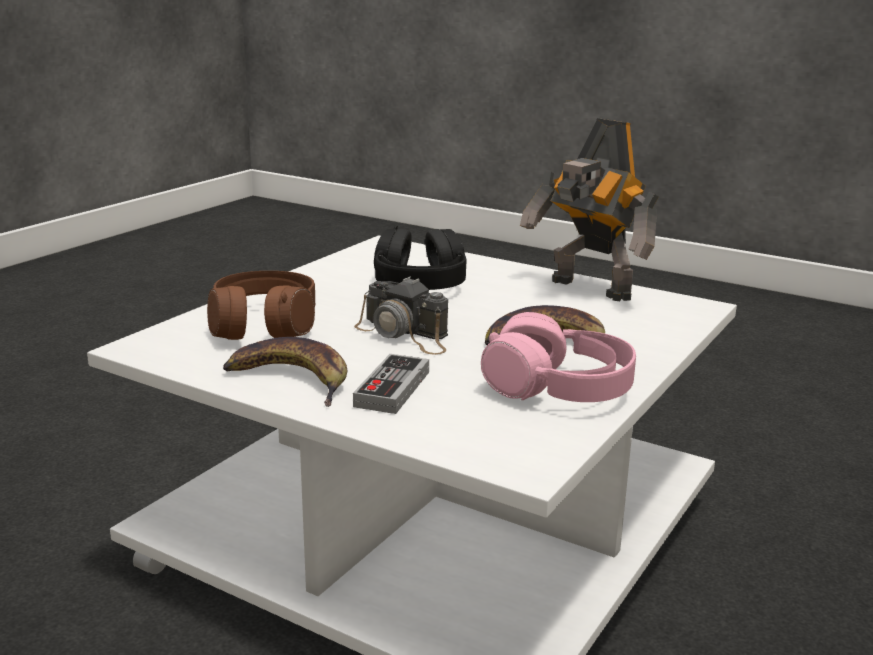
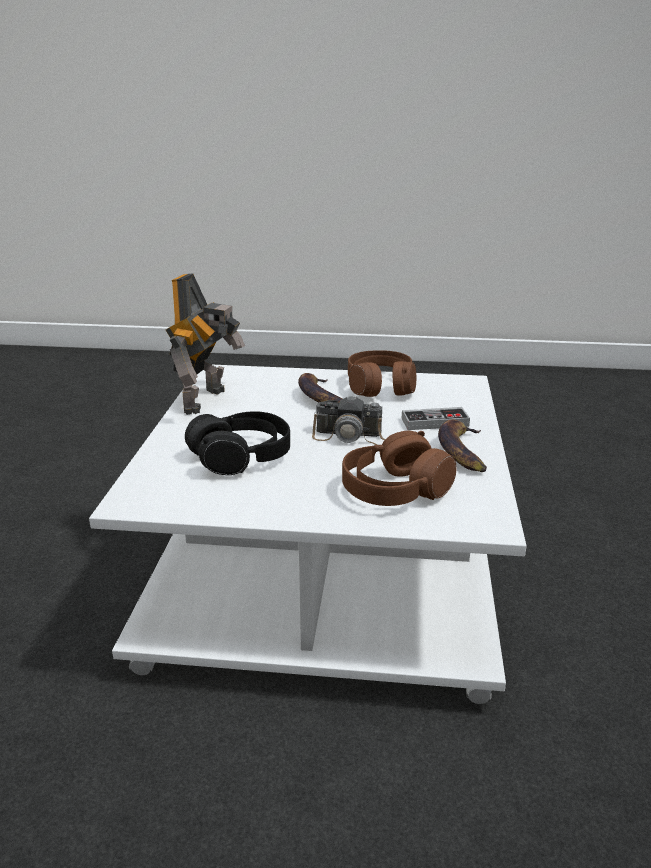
camera: 115 degrees left, 5 degrees up
(405, 335) = (353, 437): camera -> camera turned 90 degrees clockwise
(559, 388) = (380, 386): pink headphones -> brown headphones

